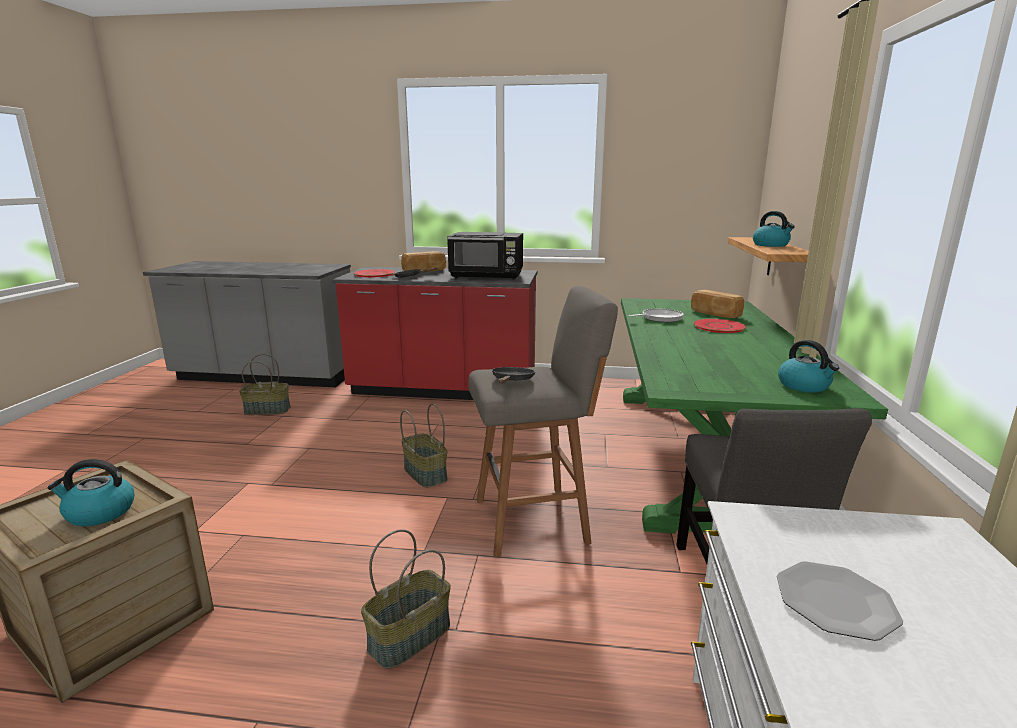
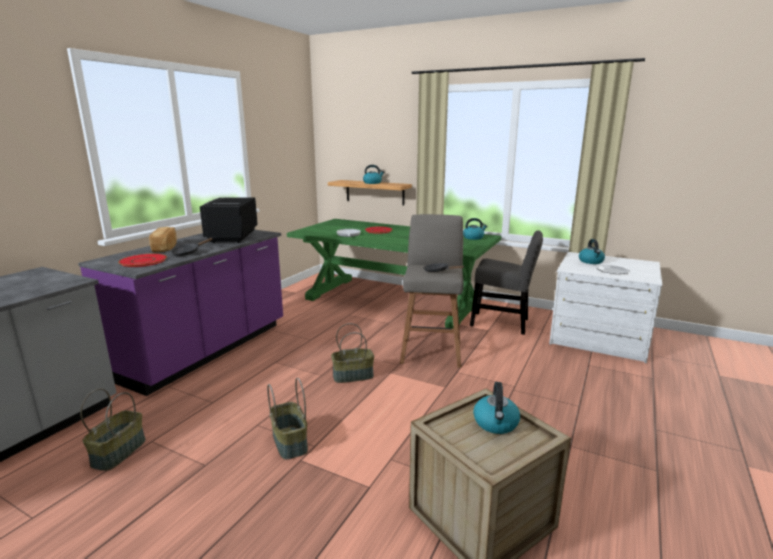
camera: 70 degrees left, 0 degrees up
(409, 638) = (518, 398): basket -> basket (290, 442)
(443, 390) = (206, 351): red counter -> purple counter
(487, 276) = (231, 237): black microwave -> black microwave turned 150 degrees clockwise
(714, 314) = (353, 227): bread -> none
(896, 560) = (591, 261): none -> kettle

